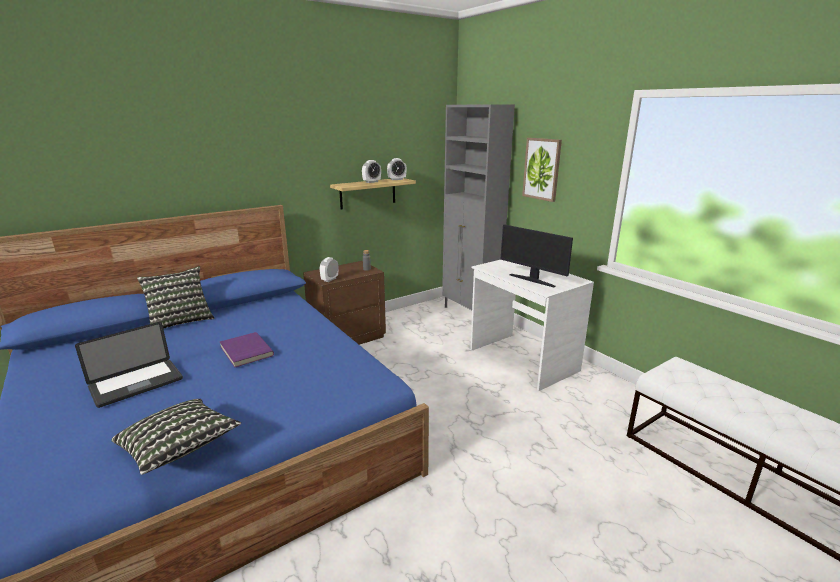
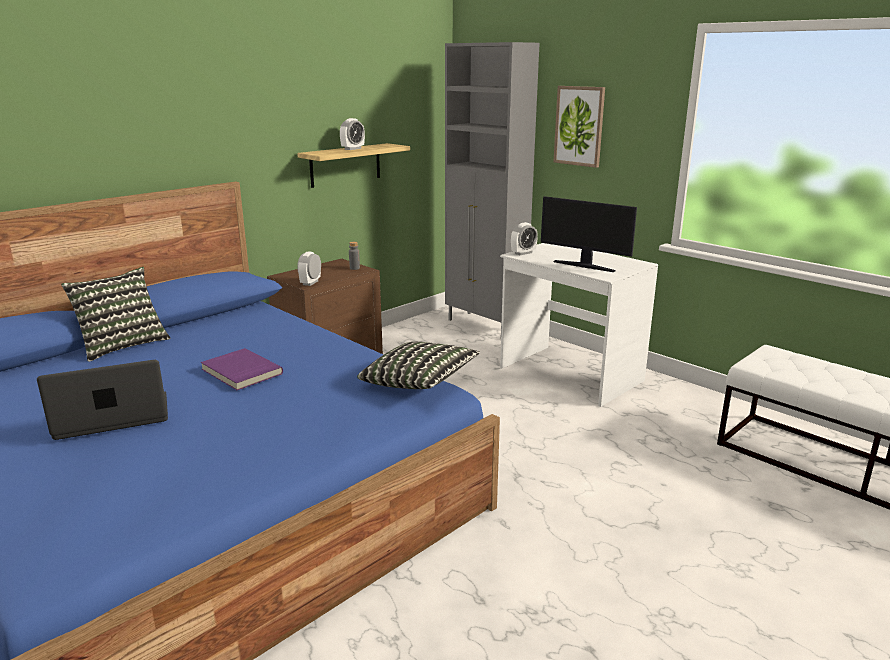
camera: 10 degrees left, 0 degrees up
(136, 384) = (113, 417): laptop -> laptop turned 150 degrees counterclockwise
(179, 448) = (220, 479): pillow -> pillow (419, 383)
(397, 179) = (383, 145): alarm clock -> alarm clock (523, 253)

